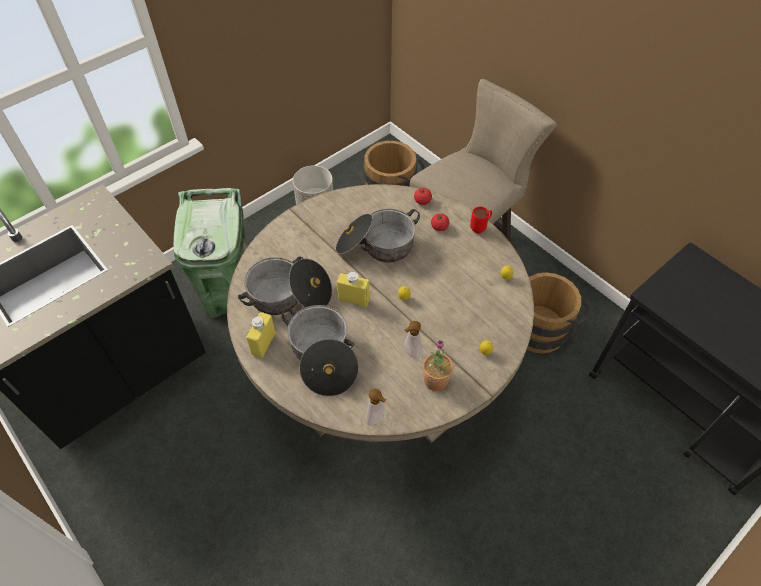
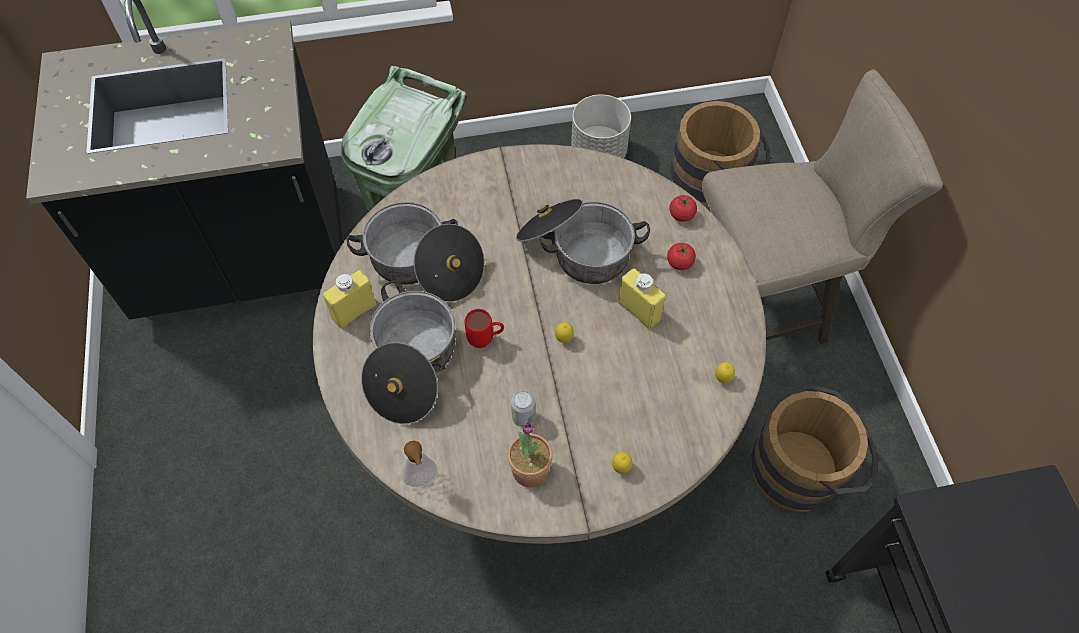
camera: 30 degrees right, 5 degrees up
(354, 299) = (499, 309): yellow bottle -> yellow bottle (639, 311)
(411, 353) = (523, 417): soap dispenser -> can
(480, 228) = (737, 290): red mug -> red mug (486, 340)

